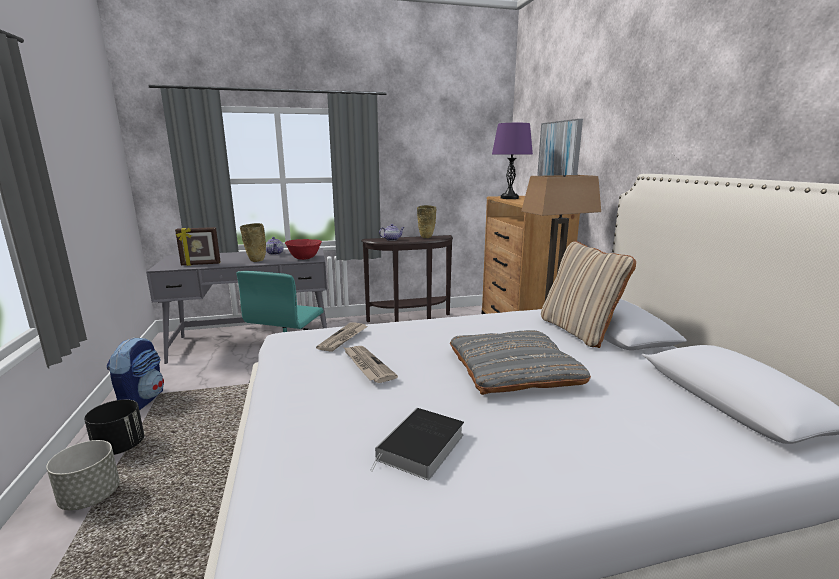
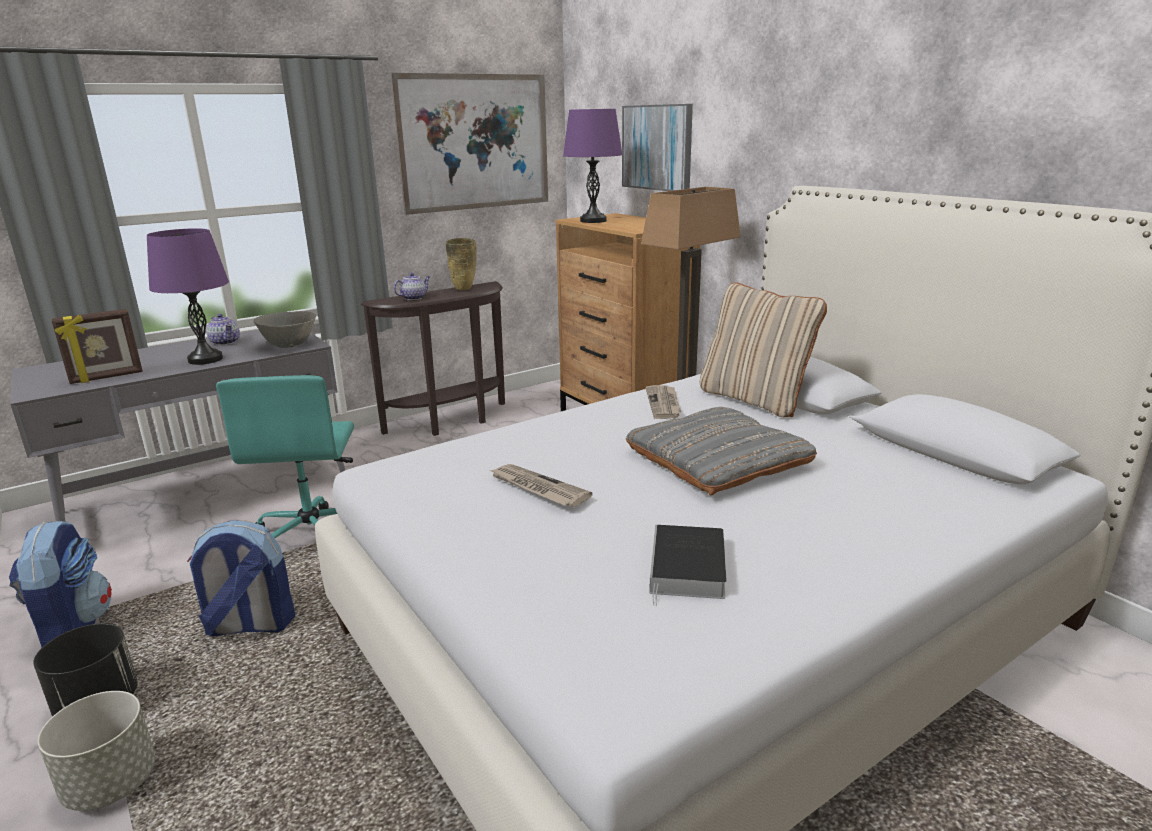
camera: 20 degrees left, 5 degrees up
(221, 421) = (249, 626): none -> backpack
(255, 261) = (205, 359): beige vase -> purple table lamp
(304, 258) = (289, 345): red bowl -> grey bowl
(343, 338) = (468, 459): newspaper -> newspaper (664, 404)
(447, 147) = (475, 142): none -> picture

